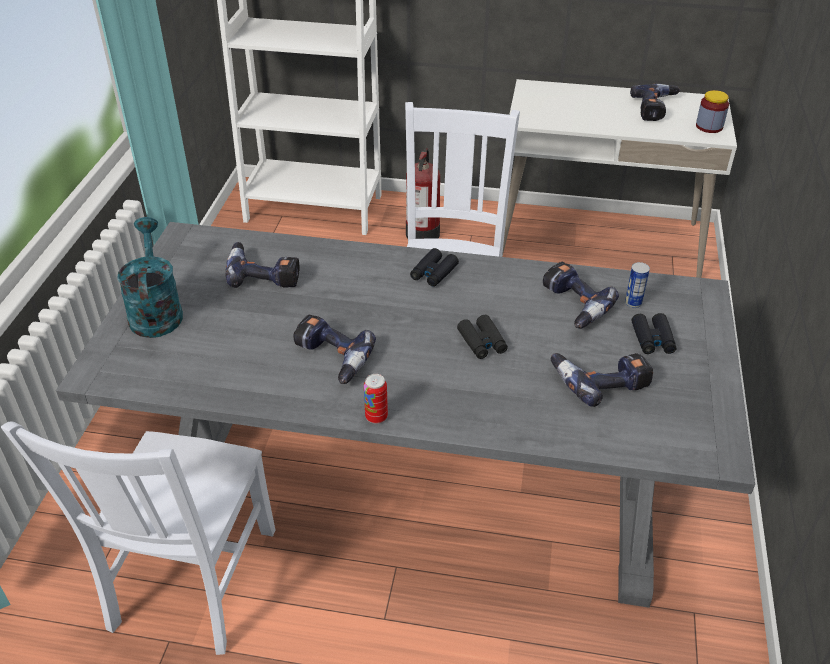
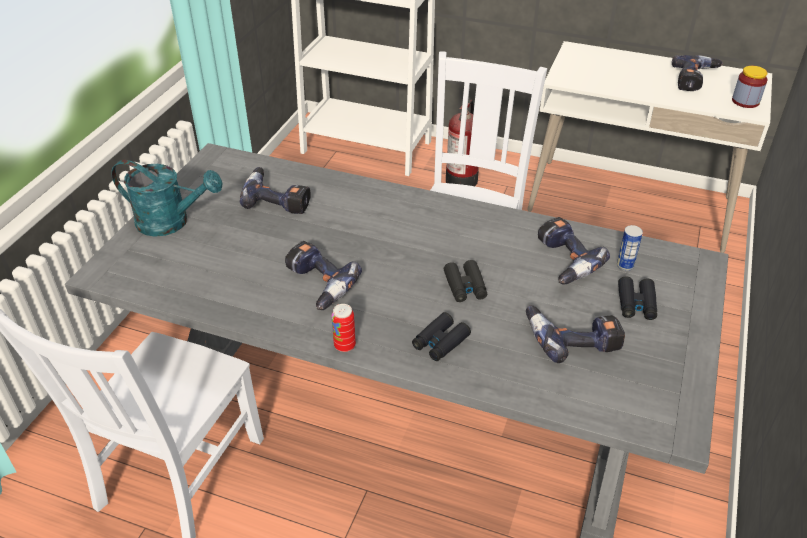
camera: 10 degrees right, 0 degrees up
(155, 311) = (171, 222): turquoise watering can -> turquoise watering can turned 105 degrees clockwise
(433, 273) = (436, 215): black binoculars -> black binoculars (440, 342)

